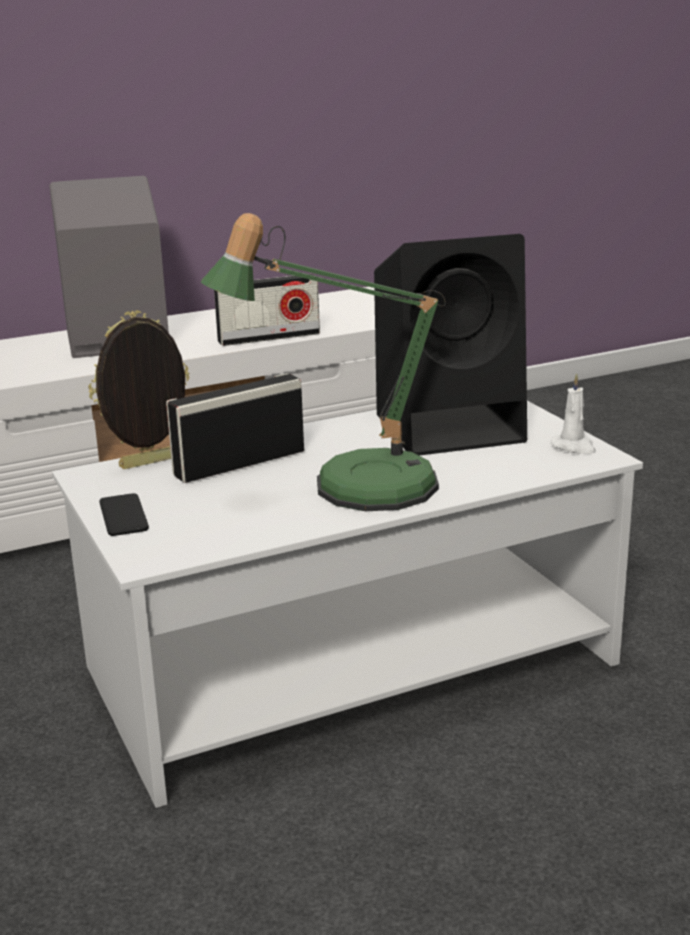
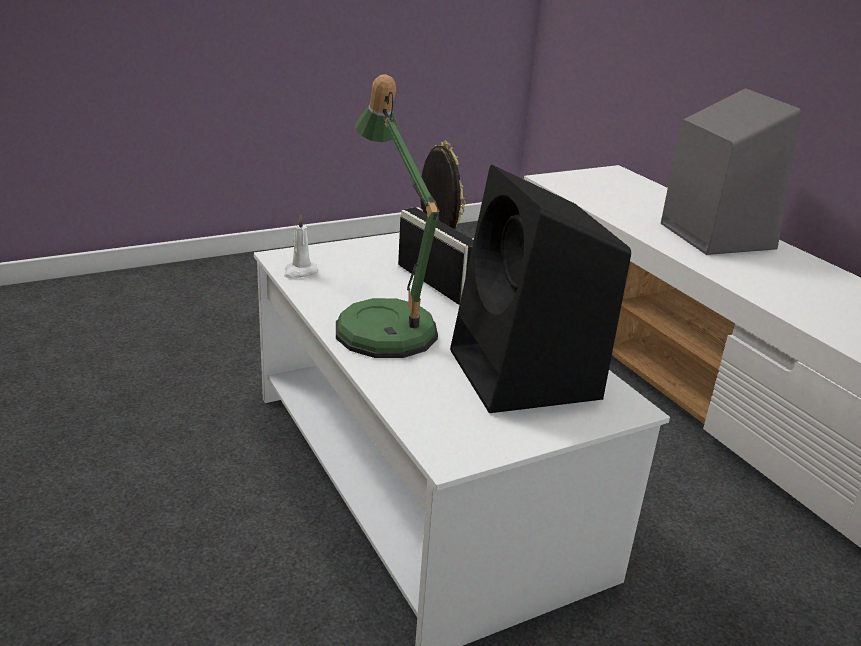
camera: 85 degrees right, 5 degrees up
(123, 516) = (347, 249): phone -> none
(269, 337) = (767, 296): radio -> none
(574, 447) = (476, 442): white candle -> white candle (300, 272)

